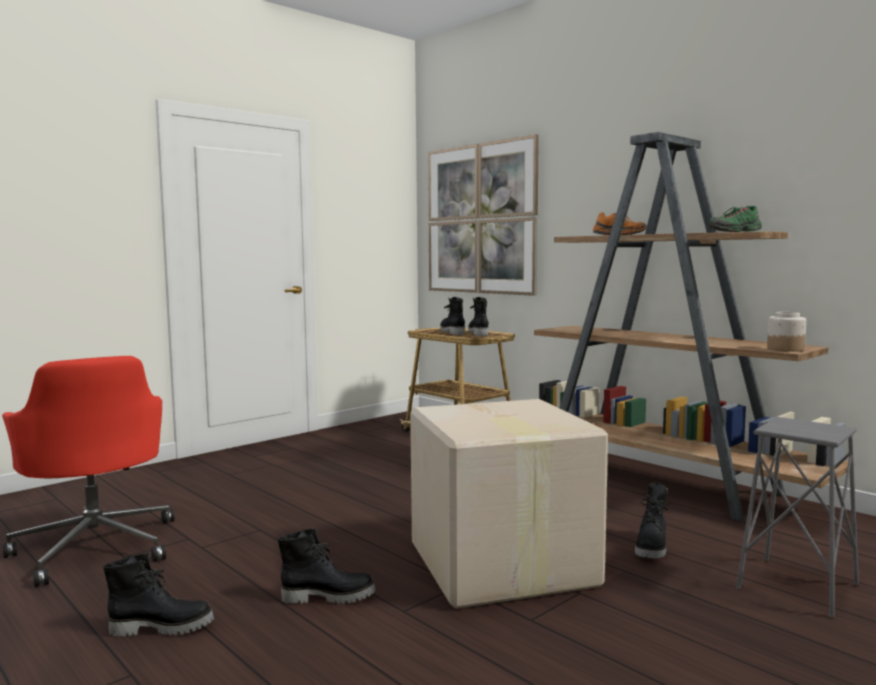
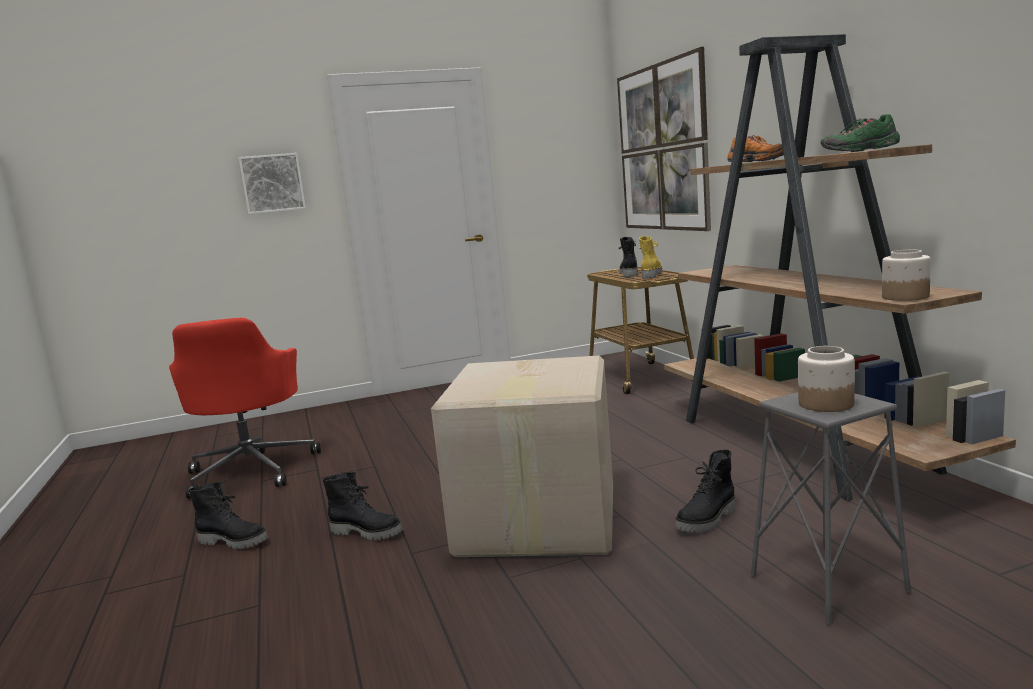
camera: 25 degrees right, 5 degrees up
(83, 209) = (272, 183): none -> picture
(478, 333) = (650, 274): black boot -> yellow boot
(808, 429) = (825, 404): none -> jar

